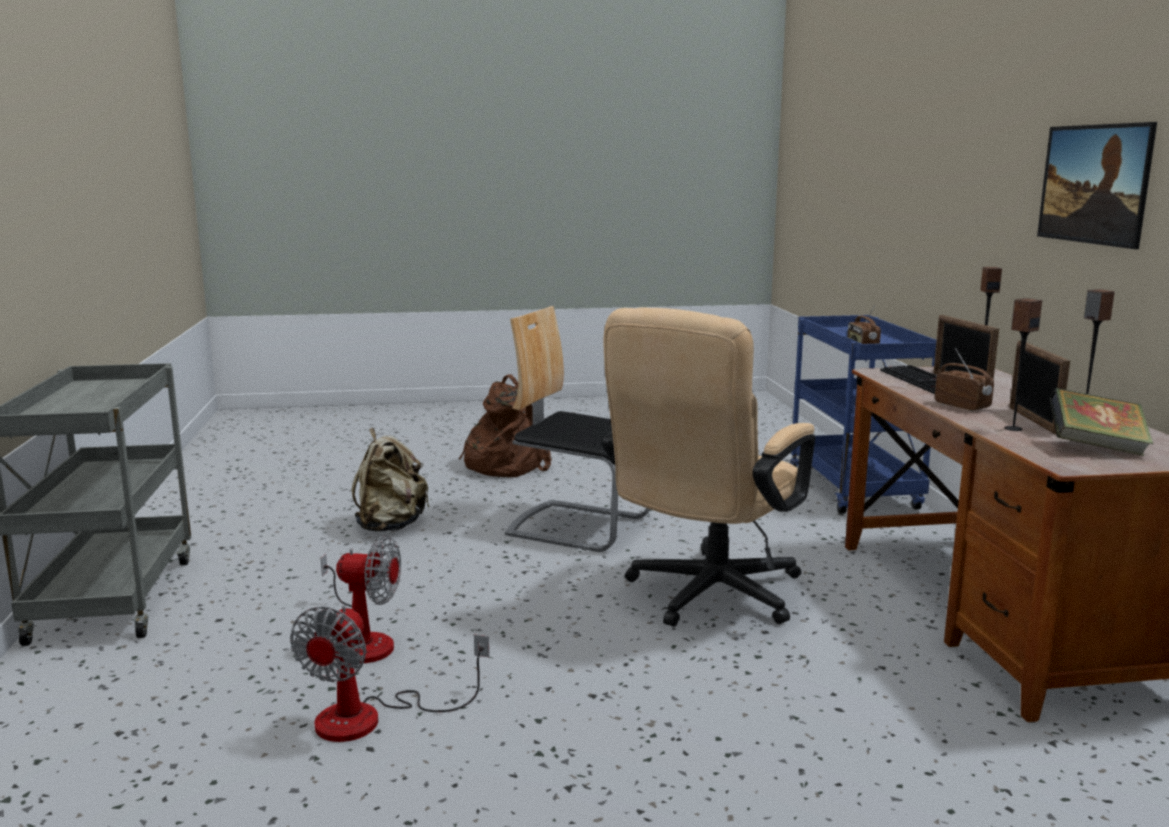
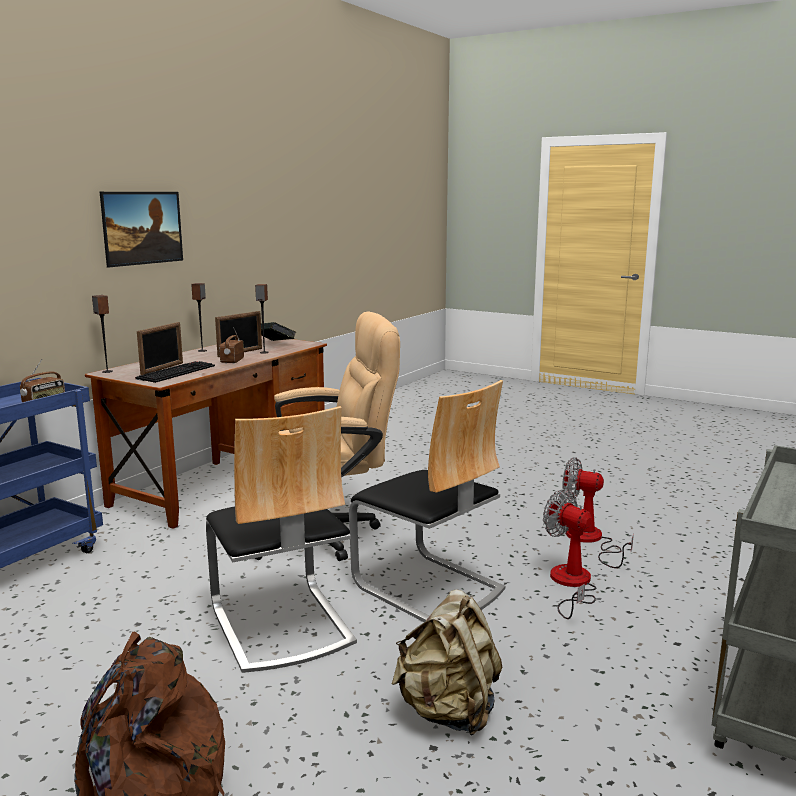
camera: 140 degrees left, 0 degrees up
(371, 718) = (590, 540): fan -> fan turned 120 degrees counterclockwise
(508, 586) = (428, 587): none -> chair

